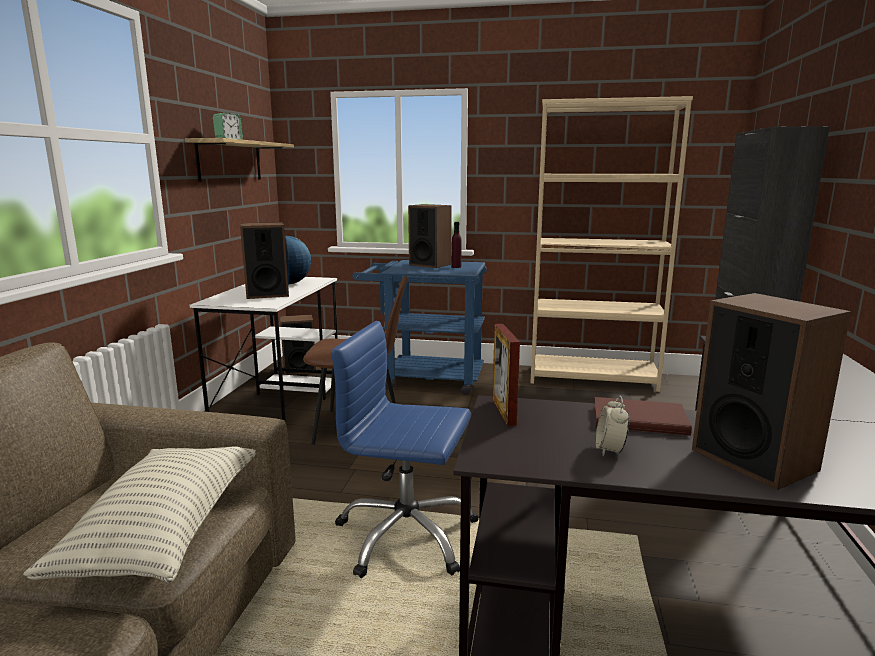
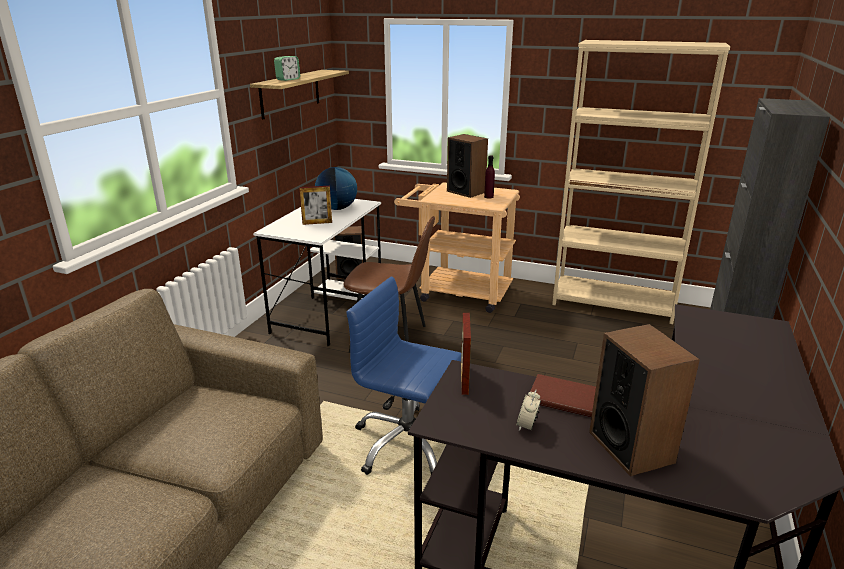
camera: 10 degrees right, 10 degrees up
(165, 532) = (224, 438): pillow -> none
(267, 294) = (317, 223): speaker -> picture frame
(424, 378) = (457, 292): blue cart -> beige cart

